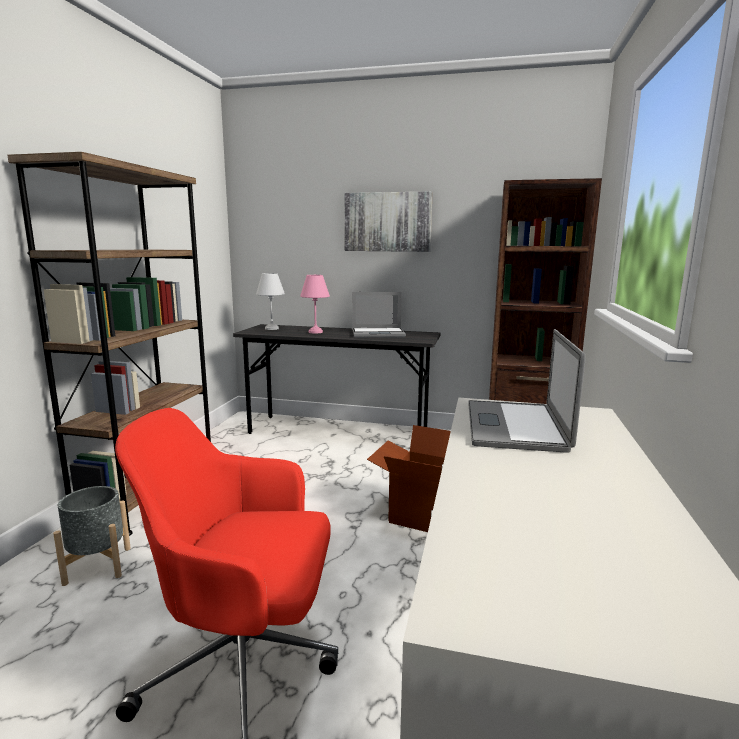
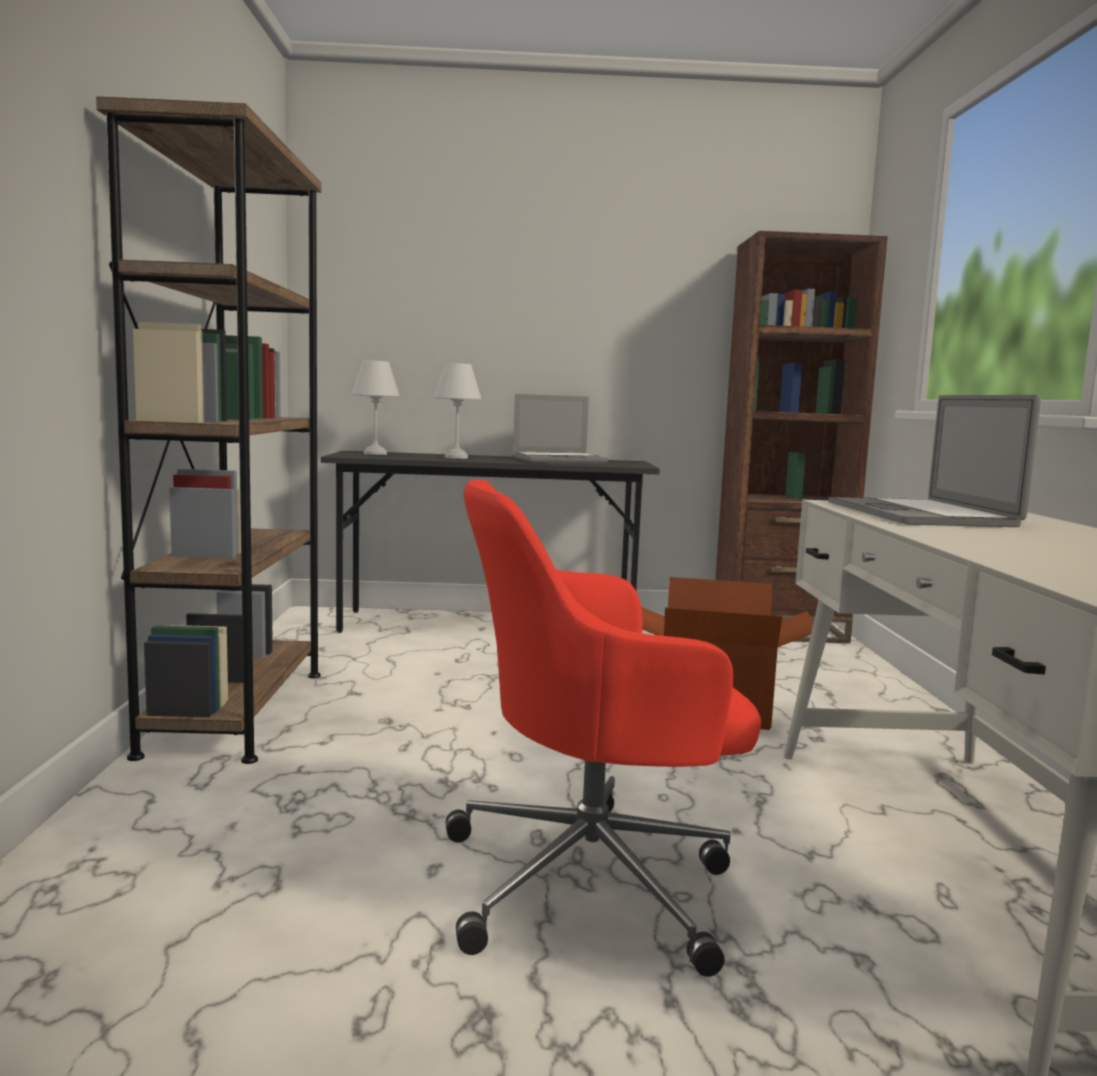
camera: 15 degrees left, 5 degrees down
(98, 565) = (238, 800): grey planter -> none
(316, 332) = (457, 457): pink table lamp -> white table lamp
(387, 222) = (564, 289): picture -> none

